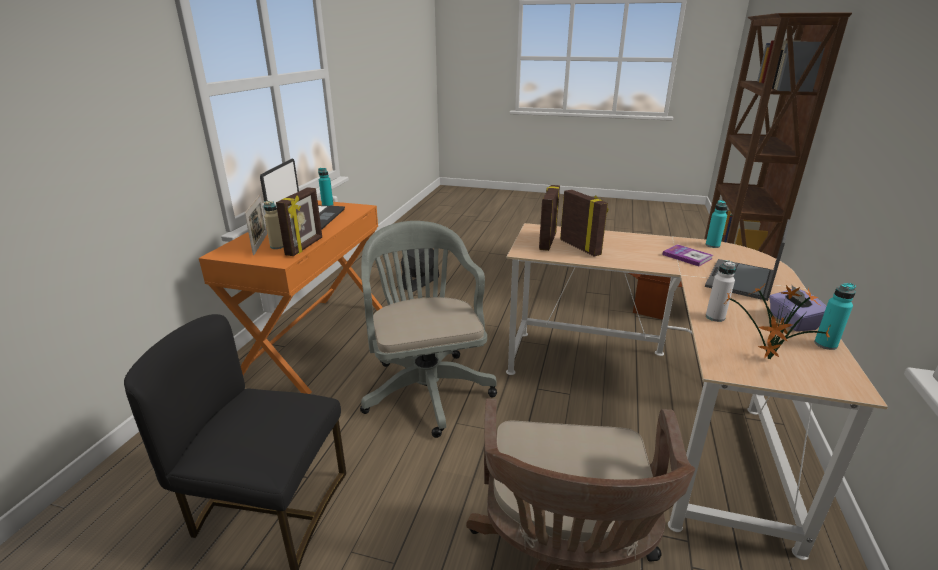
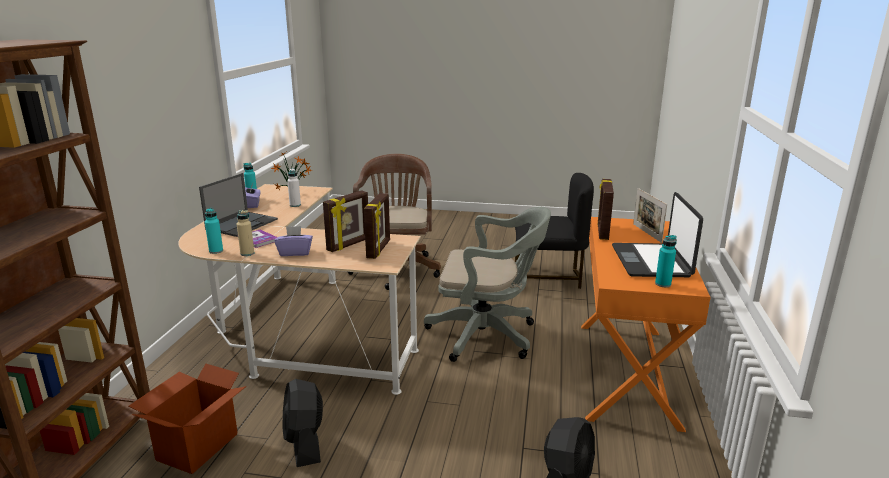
camera: 175 degrees right, 5 degrees down
(277, 246) = (627, 231): beige bottle -> beige bottle (247, 253)
(426, 387) = (488, 336): grey office chair -> grey office chair turned 60 degrees counterclockwise
(580, 247) = (349, 245): picture frame -> picture frame turned 105 degrees counterclockwise
(581, 306) = (305, 443): none -> black fan
(629, 241) = (295, 252): none -> purple tissue box

